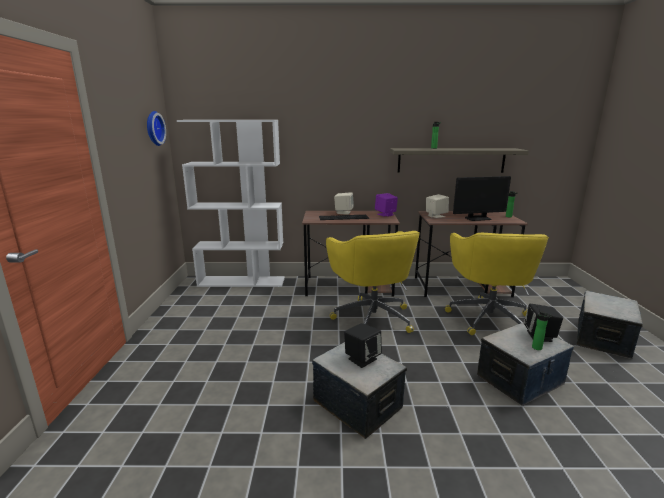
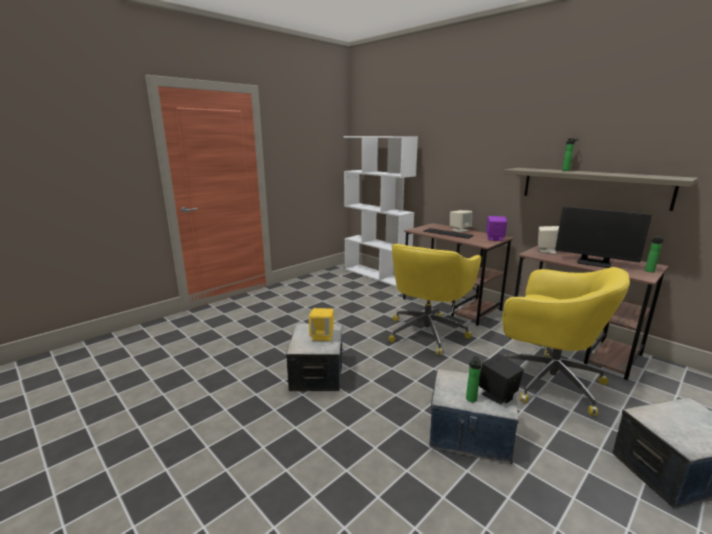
camera: 45 degrees right, 0 degrees up
(153, 128) = (329, 142): wall clock -> none
(362, 359) = (322, 336): black speaker -> yellow speaker
(488, 317) = (547, 380): yellow office chair -> yellow office chair turned 105 degrees counterclockwise

